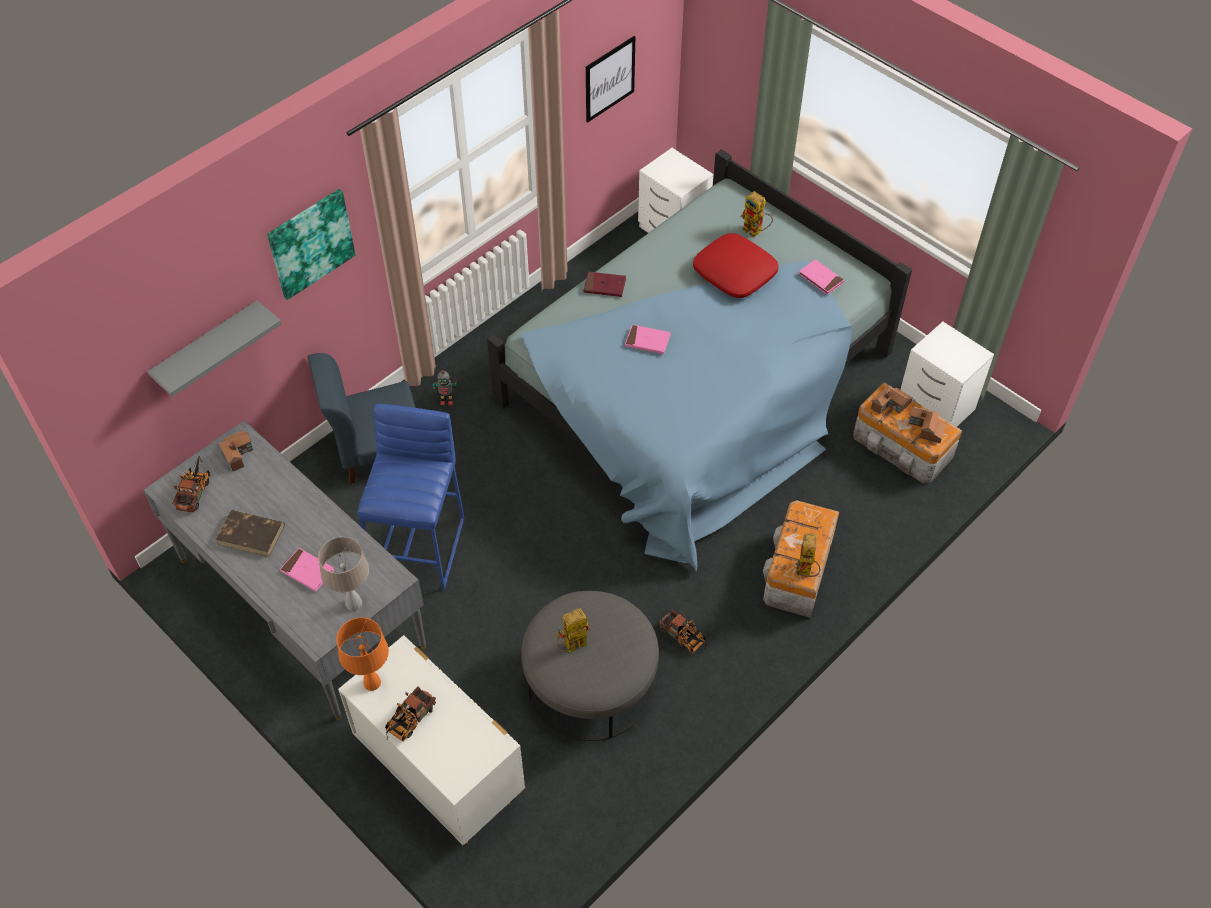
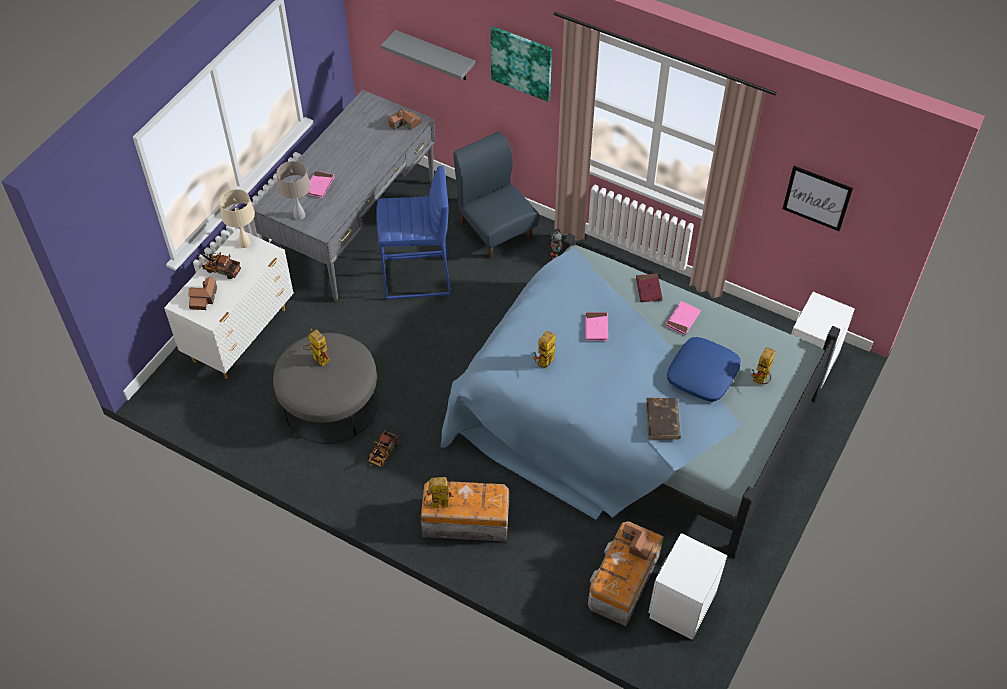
camera: 75 degrees right, 0 degrees up
(195, 491) = (368, 113): toy truck -> none
(252, 535) = (340, 150): brown book -> brown book (662, 420)
(372, 682) = (245, 243): orange table lamp -> beige table lamp
(685, 398) = (544, 365): none -> toy robot
(735, 273) = (703, 375): red pillow -> blue pillow
(820, 278) = (720, 437): pink book -> pink book (682, 319)
(925, 428) = (618, 576): toy house -> toy house (204, 298)

